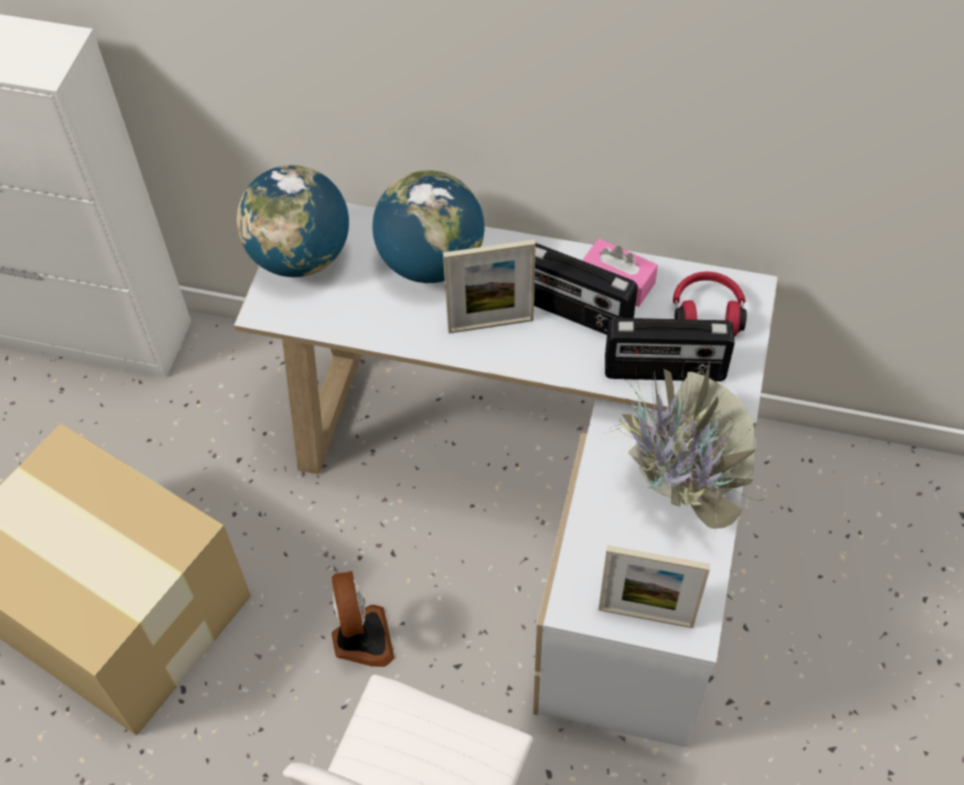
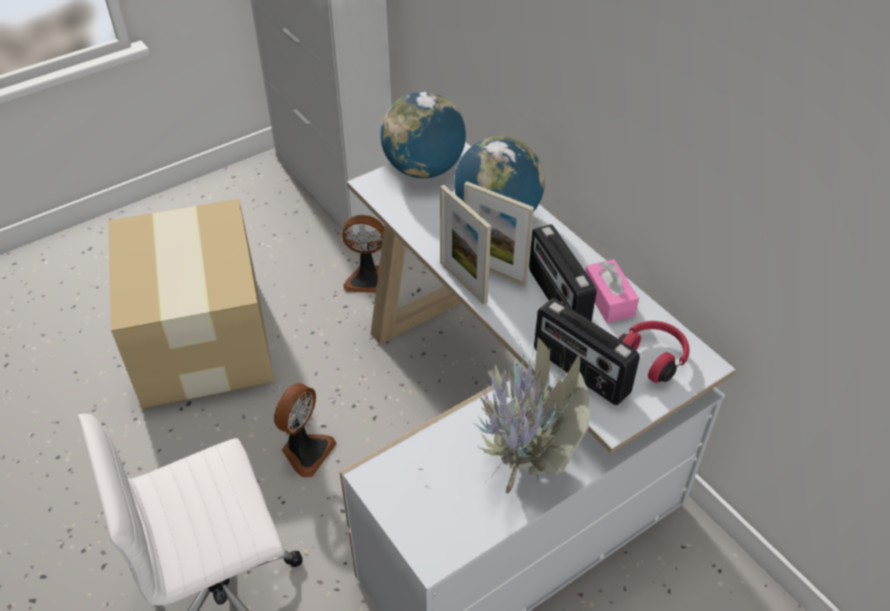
camera: 40 degrees right, 10 degrees down
(230, 412) = (367, 279): none -> fan
(645, 616) = (412, 522): picture frame -> picture frame (463, 282)

